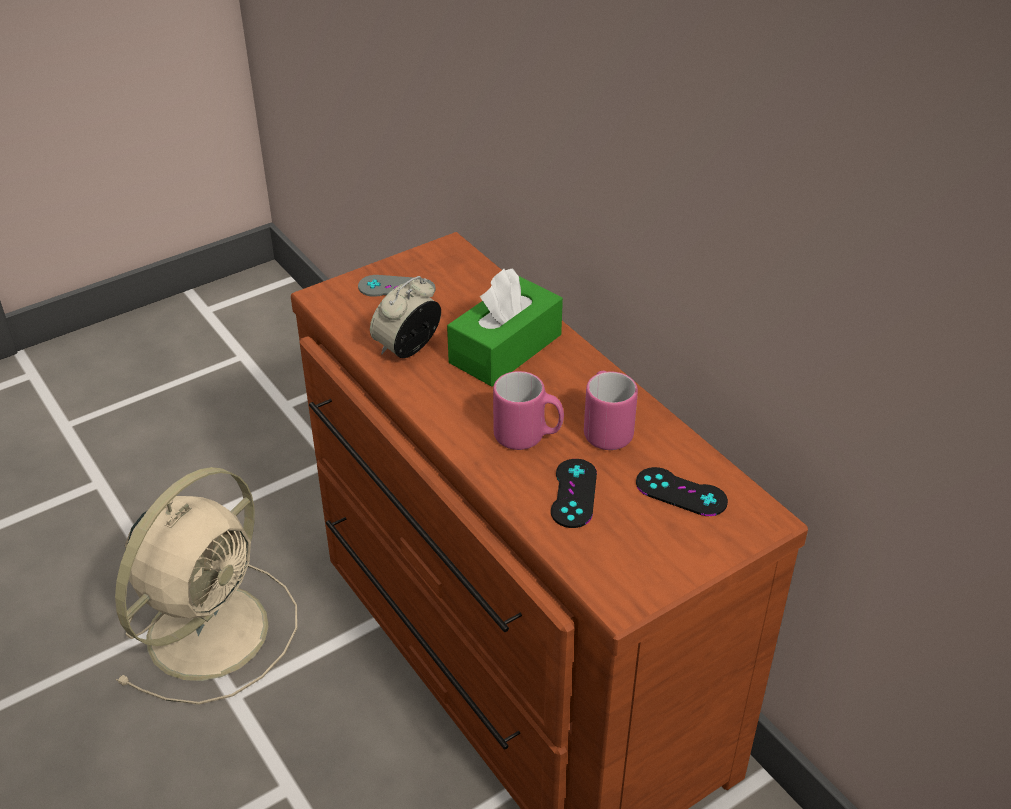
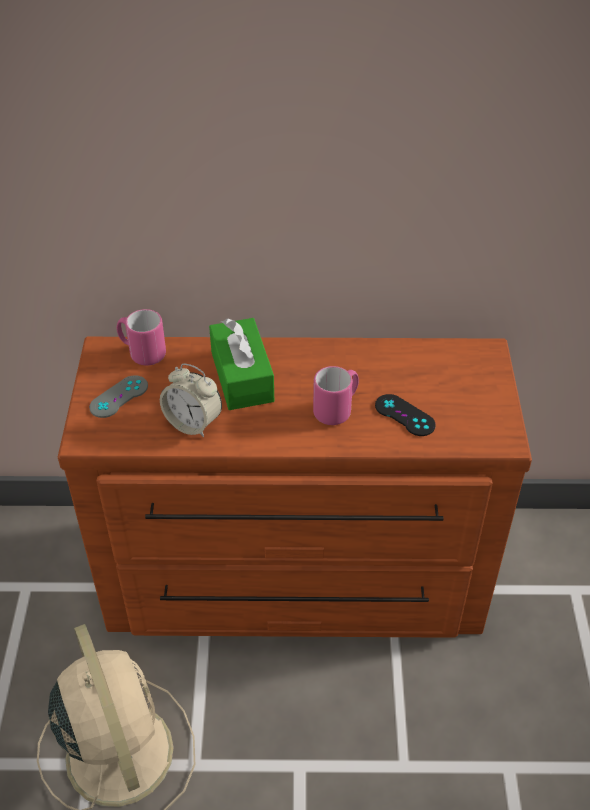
camera: 55 degrees left, 5 degrees up
(407, 349) = (193, 423): alarm clock -> alarm clock turned 45 degrees counterclockwise
(605, 429) = (361, 372): pink mug -> pink mug (142, 353)
(681, 492) = (441, 371): black game controller -> none

